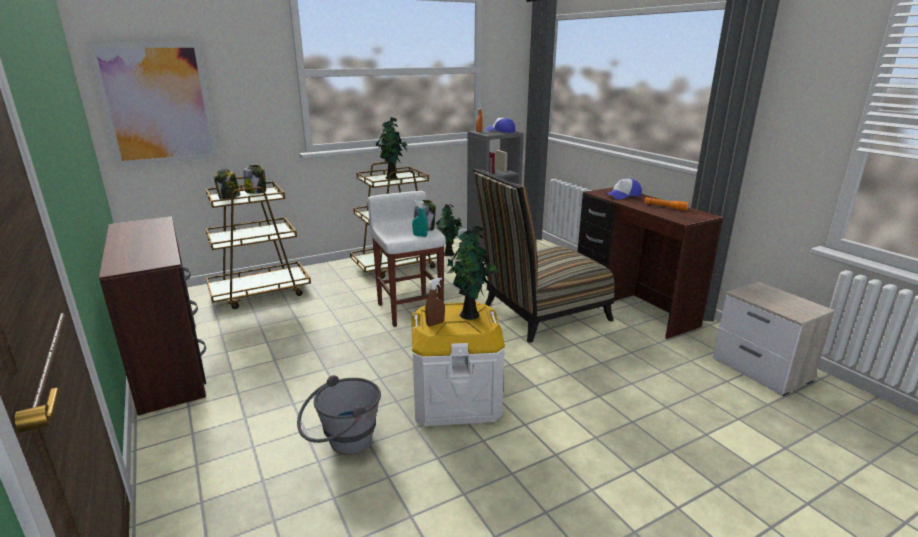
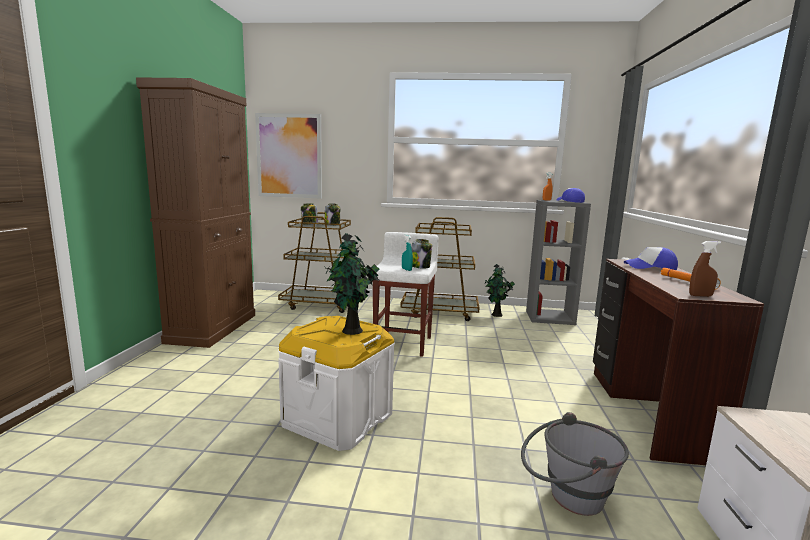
camera: 35 degrees right, 10 degrees down
(172, 364) = (213, 328): brown desk -> brown cabinet
(342, 444) = (215, 413): grey bucket -> grey bucket (566, 497)
(392, 178) = (444, 230): potted plant -> none
(435, 324) = (313, 328): brown spray bottle -> brown spray bottle (700, 295)
(539, 314) = (517, 383): chair -> none

